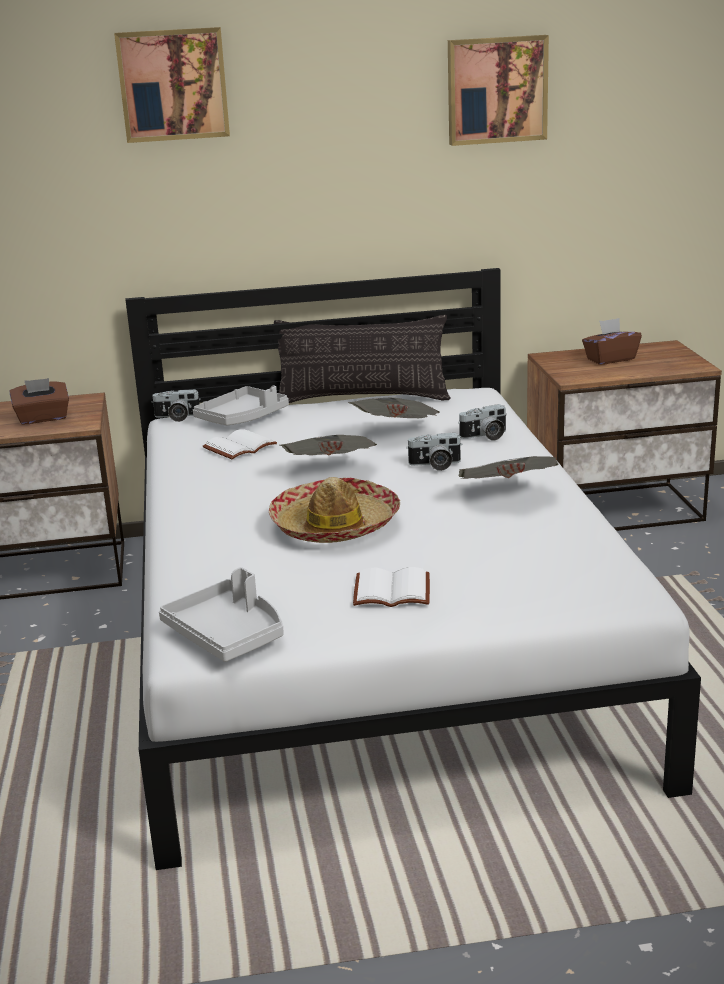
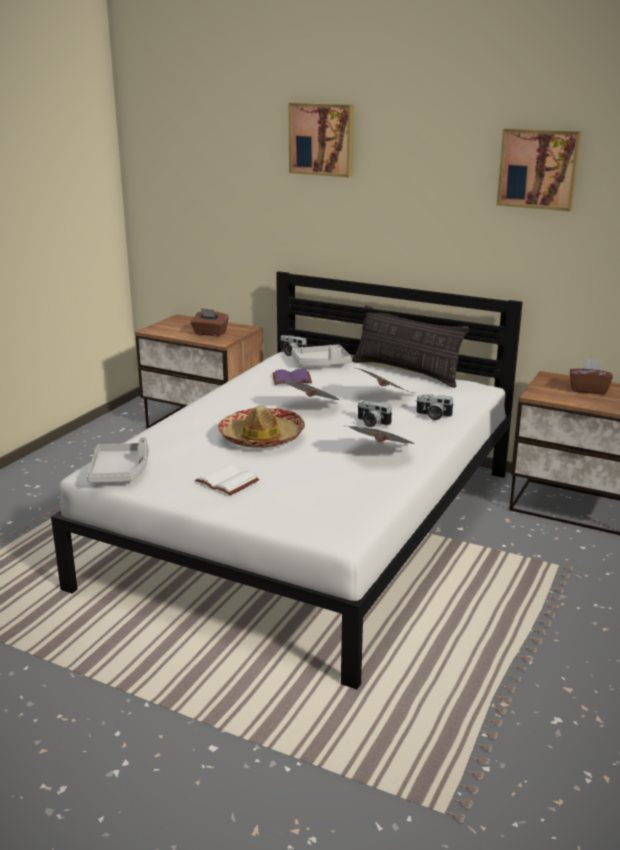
camera: 35 degrees right, 0 degrees up
(239, 446) = (292, 379): white book -> purple book

